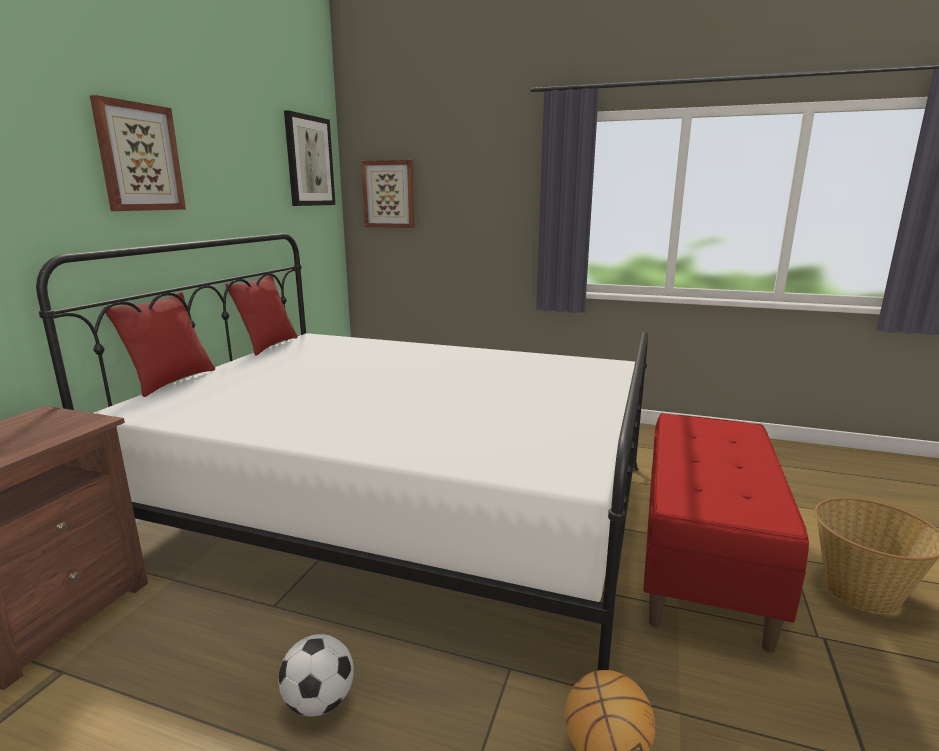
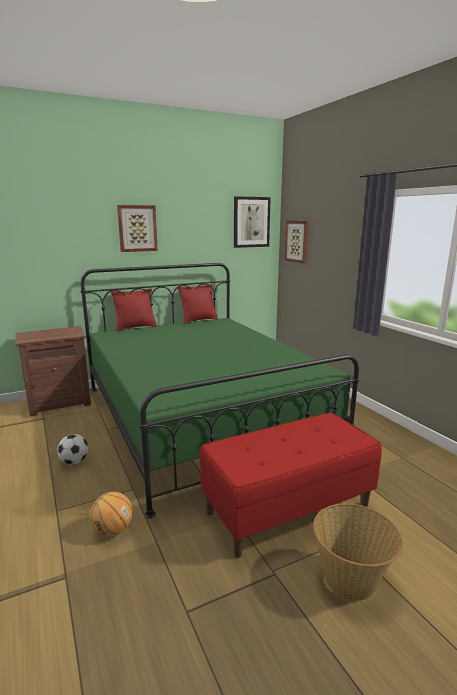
camera: 45 degrees right, 0 degrees up
(403, 506) = (201, 417): white bed -> green bed

